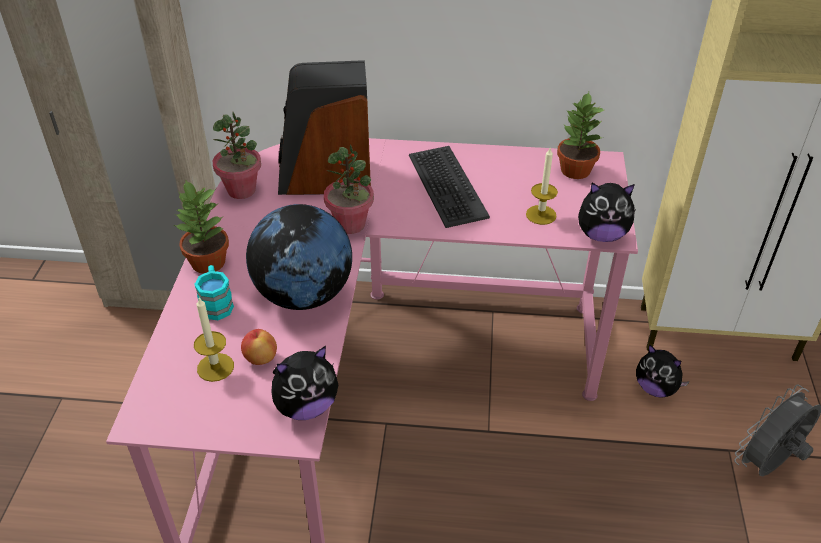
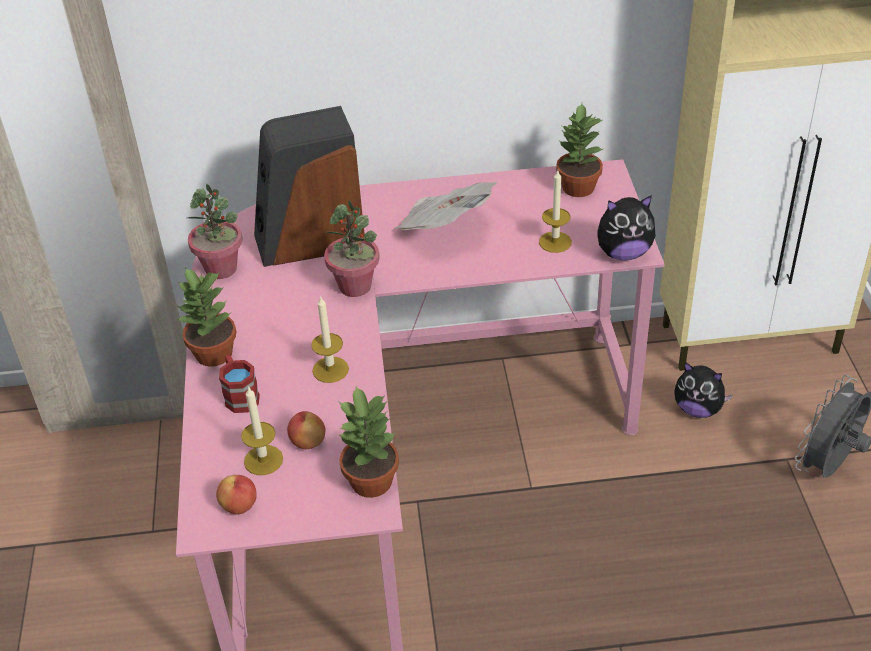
camera: 10 degrees left, 0 degrees up
(178, 406) = (239, 506): none -> apple
(216, 303) = (240, 395): turquoise mug -> red mug
(303, 295) = (330, 369): globe -> candle
(306, 406) = (372, 480): plush toy -> potted plant
(446, 186) = (445, 227): keyboard -> newspaper

